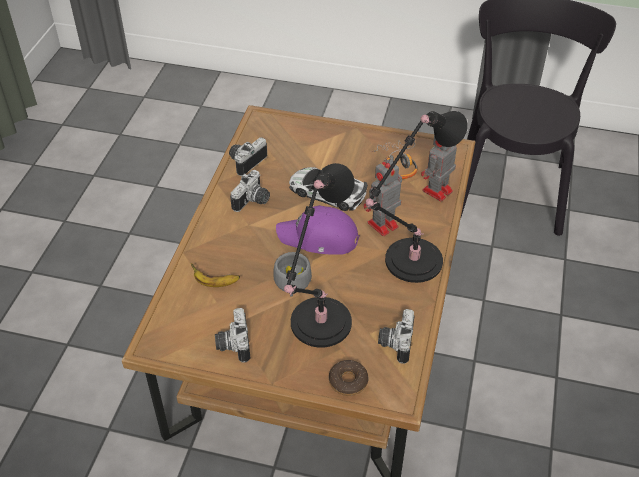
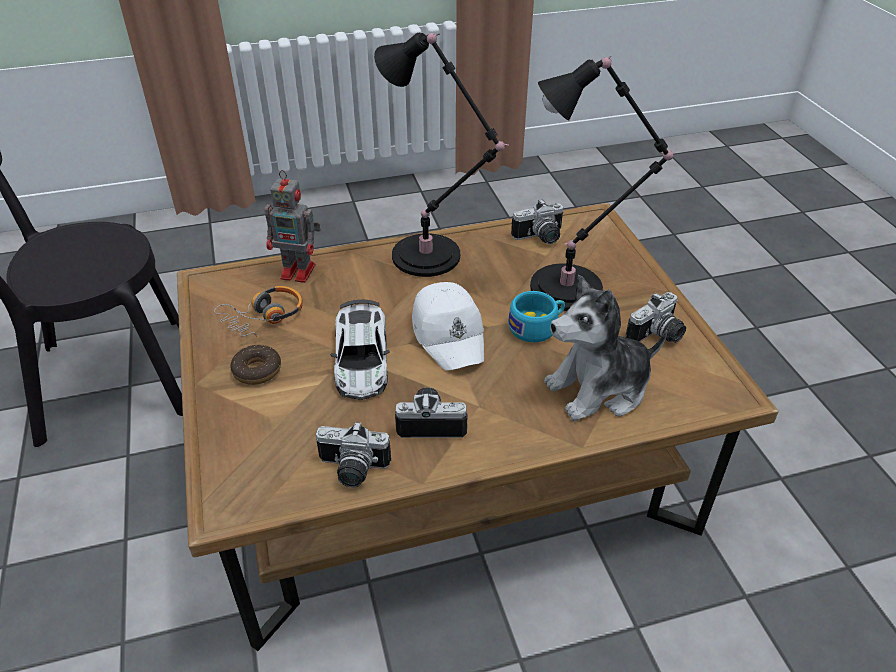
camera: 120 degrees left, 5 degrees down
(215, 283) = (599, 389): banana -> plush toy
(292, 284) = (537, 327): grey cup -> turquoise cup
(319, 238) = (449, 334): purple cap -> white cap
(348, 381) = (613, 247): donut -> donut (257, 370)
(381, 225) = (388, 295): toy robot -> none

